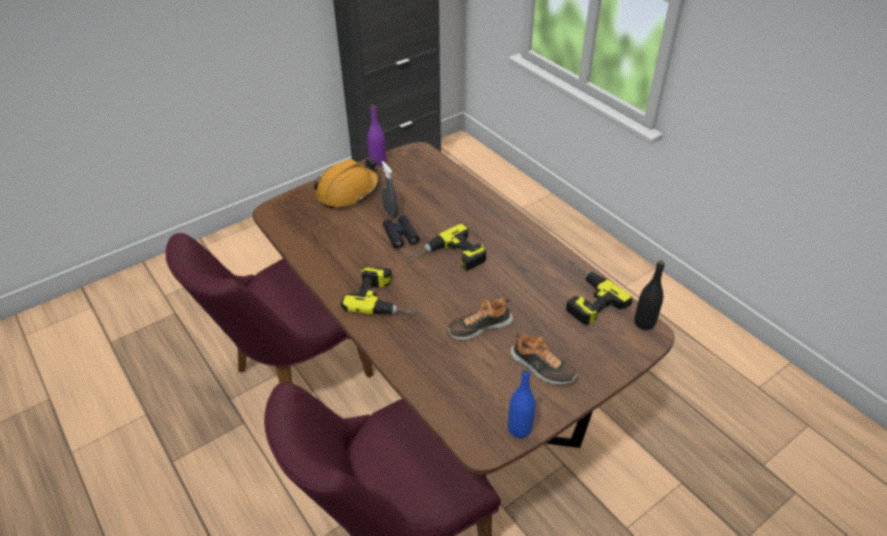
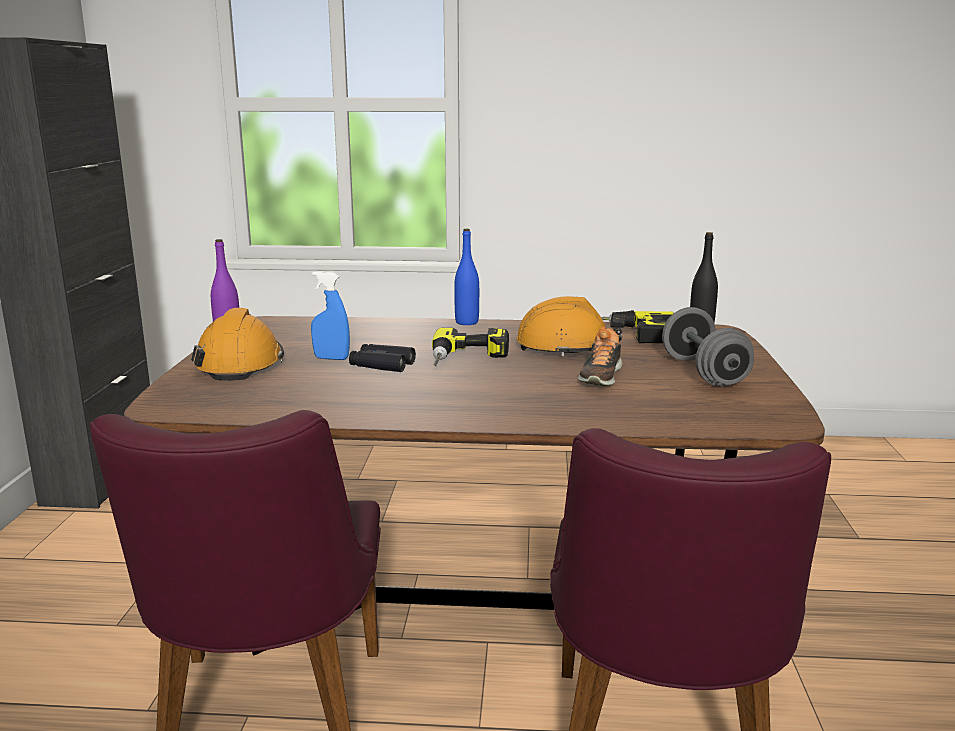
camera: 50 degrees left, 25 degrees down
(387, 298) = (474, 398): power drill -> none
(390, 213) = (331, 358): grey spray bottle -> blue spray bottle
(518, 284) = (567, 347): none -> orange hard hat
(519, 429) = (779, 403): blue bottle -> blue bottle (467, 322)
(542, 367) = (703, 372): shoe -> grey dumbbell

